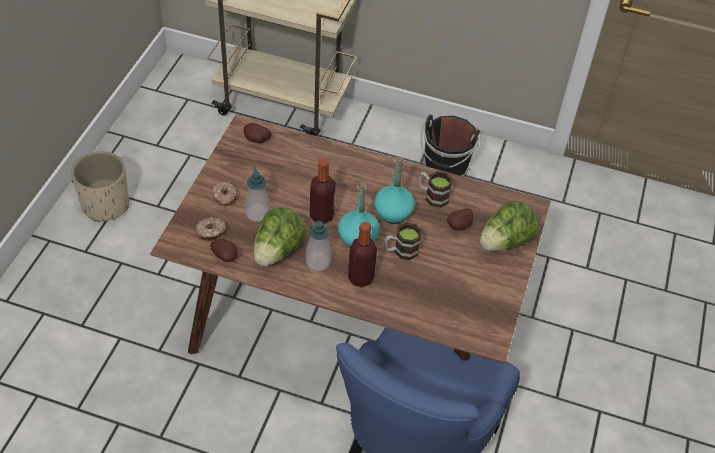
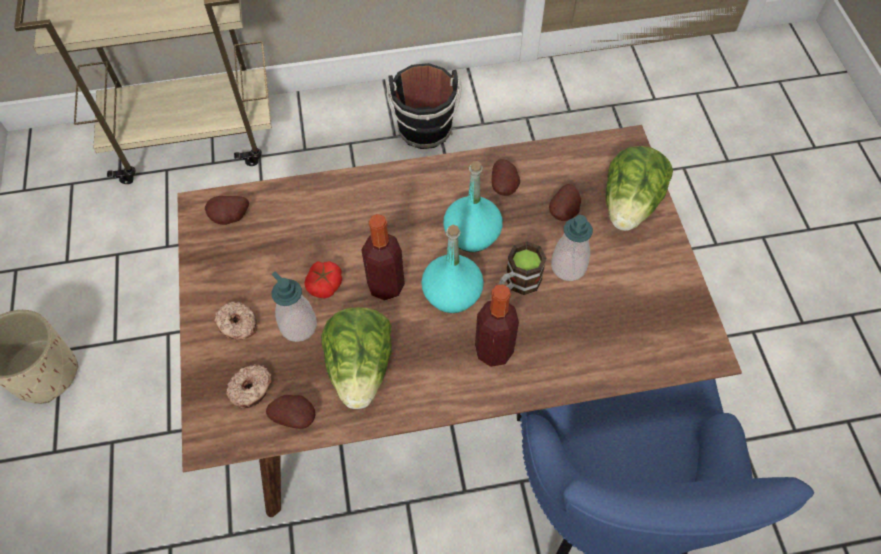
camera: 25 degrees left, 10 degrees up
(287, 199) = (325, 284): none -> tomato
(318, 262) = (424, 356): soap dispenser -> soap dispenser (568, 267)
(432, 196) = (505, 187): mug -> potato

